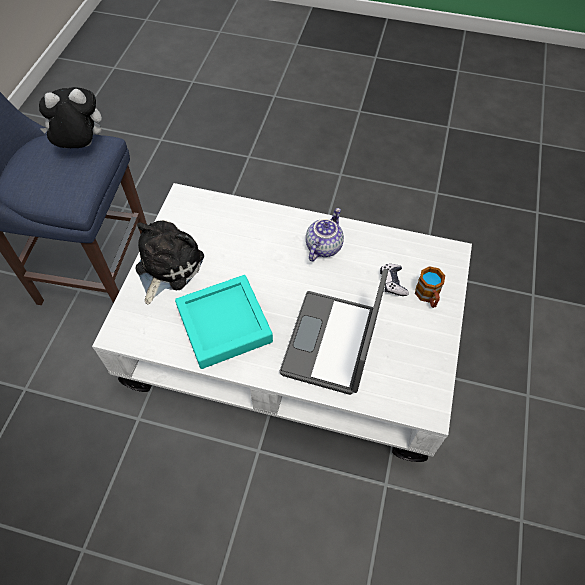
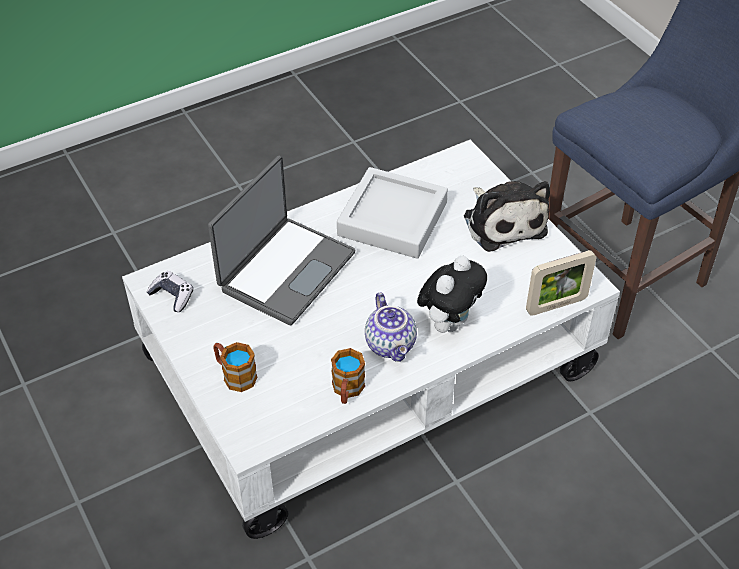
camera: 135 degrees right, 10 degrees down
(81, 147) = (663, 151): plush toy -> plush toy (449, 322)
(213, 200) = (556, 305): none -> picture frame
(224, 325) = (392, 219): turquoise tray -> grey tray
(332, 343) = (285, 270): laptop -> laptop turned 60 degrees clockwise
(374, 241) = (347, 390): none -> mug
(393, 282) = (283, 362): game controller -> game controller (172, 296)

